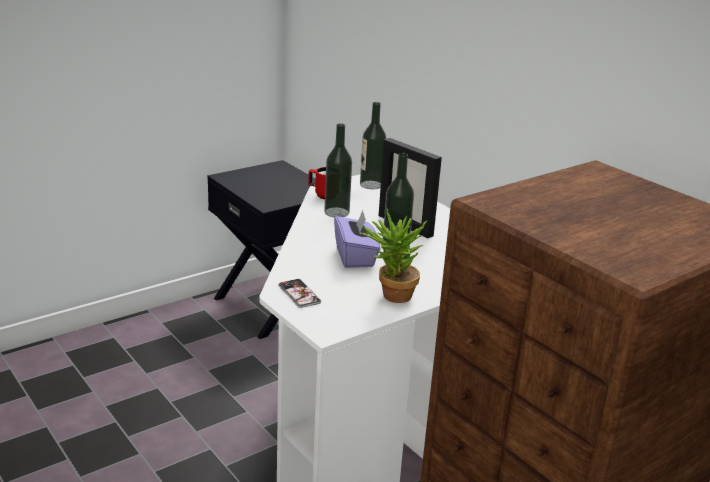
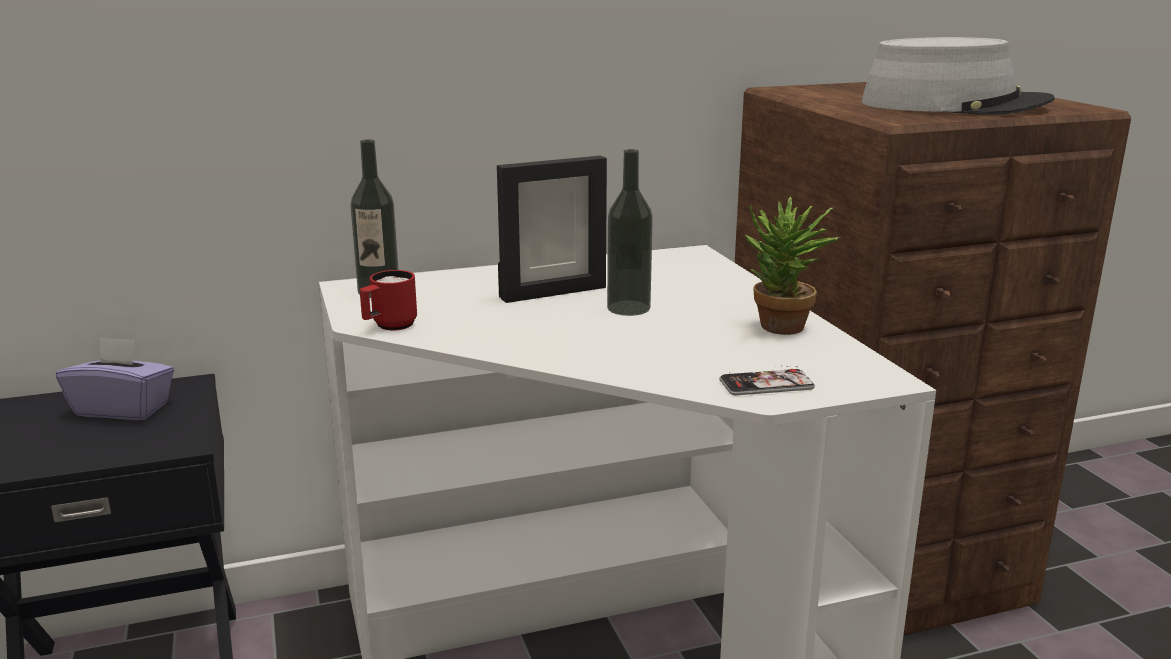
camera: 70 degrees left, 5 degrees down
(336, 212) = (471, 326): bottle -> none
(355, 257) = (648, 334): purple tissue box -> purple tissue box (123, 409)
(582, 222) = (954, 105): none -> grey hat

